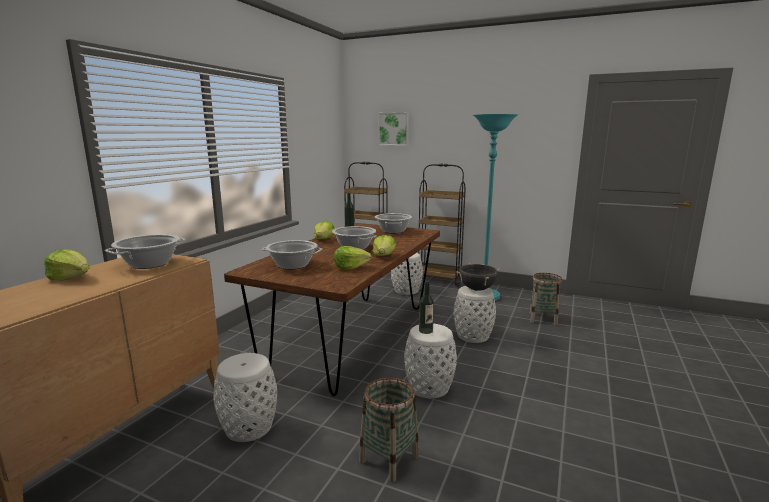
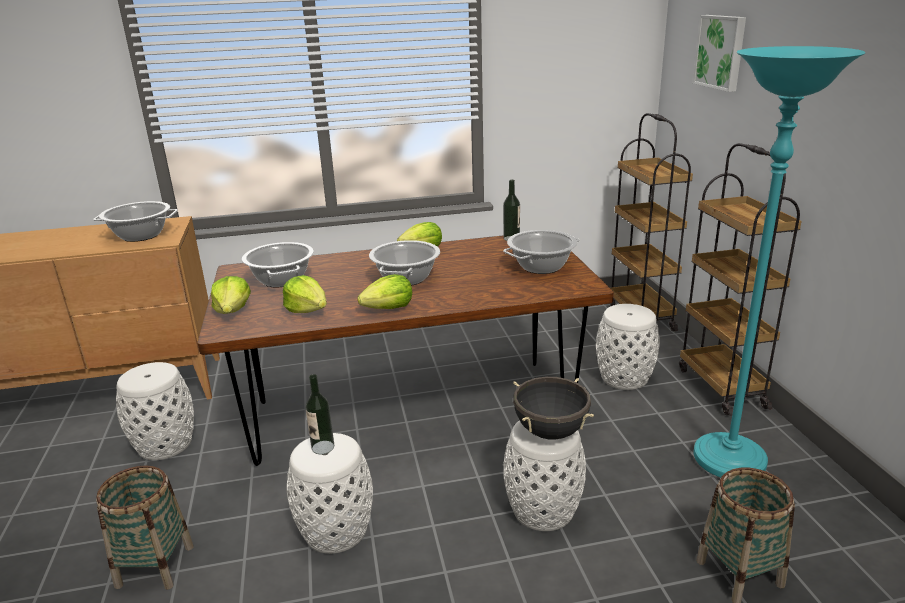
camera: 55 degrees right, 10 degrees up
(71, 278) = (79, 233): lettuce -> lettuce (233, 310)

